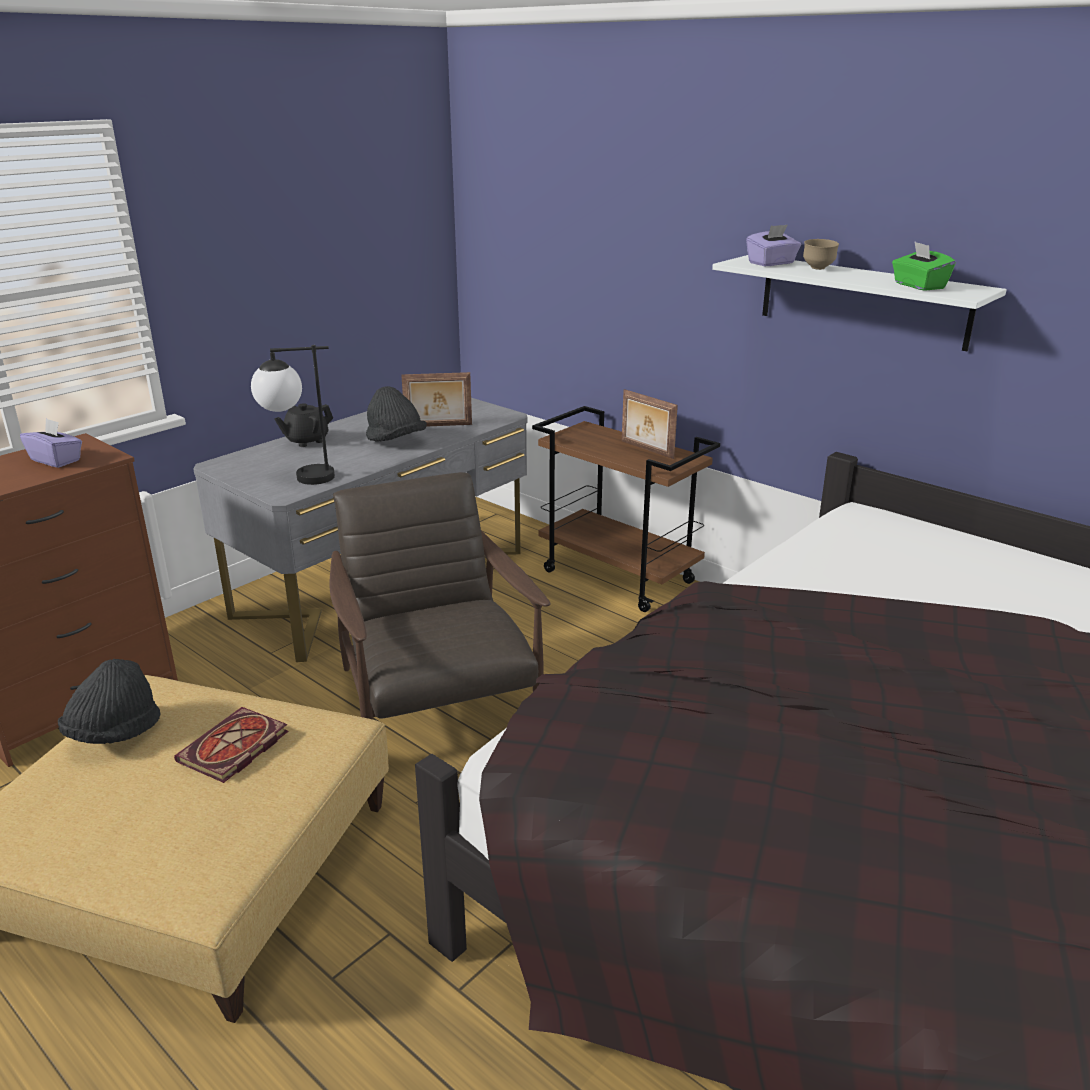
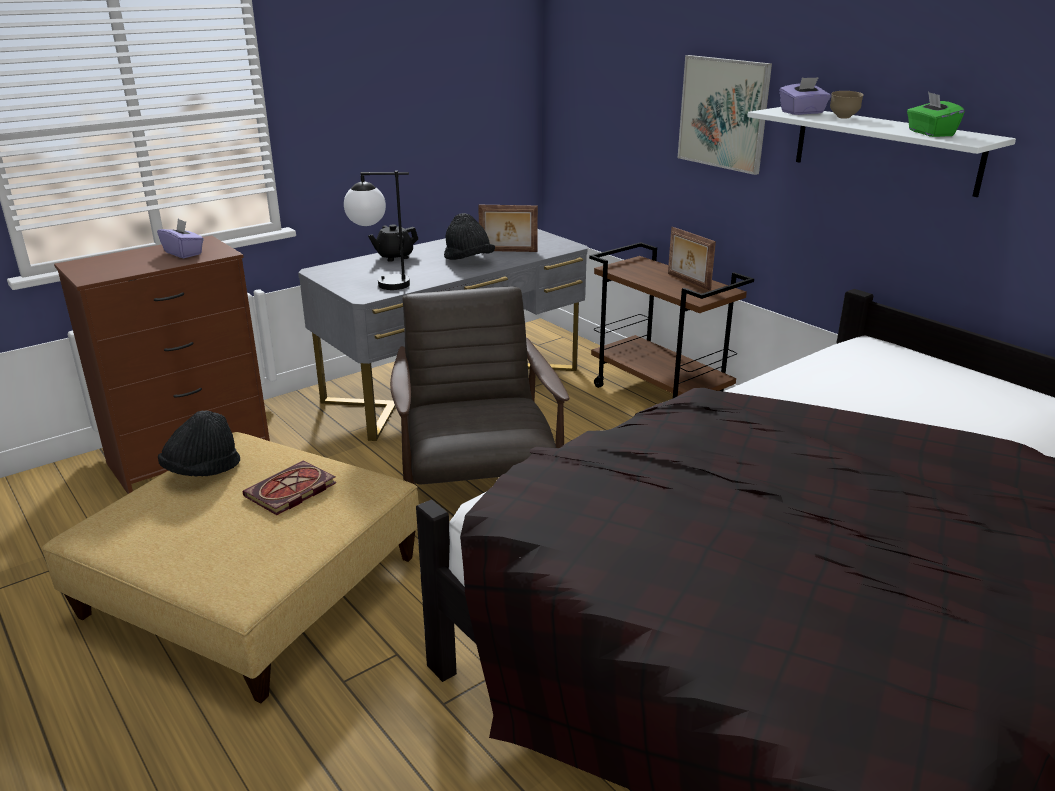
camera: 10 degrees right, 0 degrees up
(675, 262) = (723, 113): none -> picture

